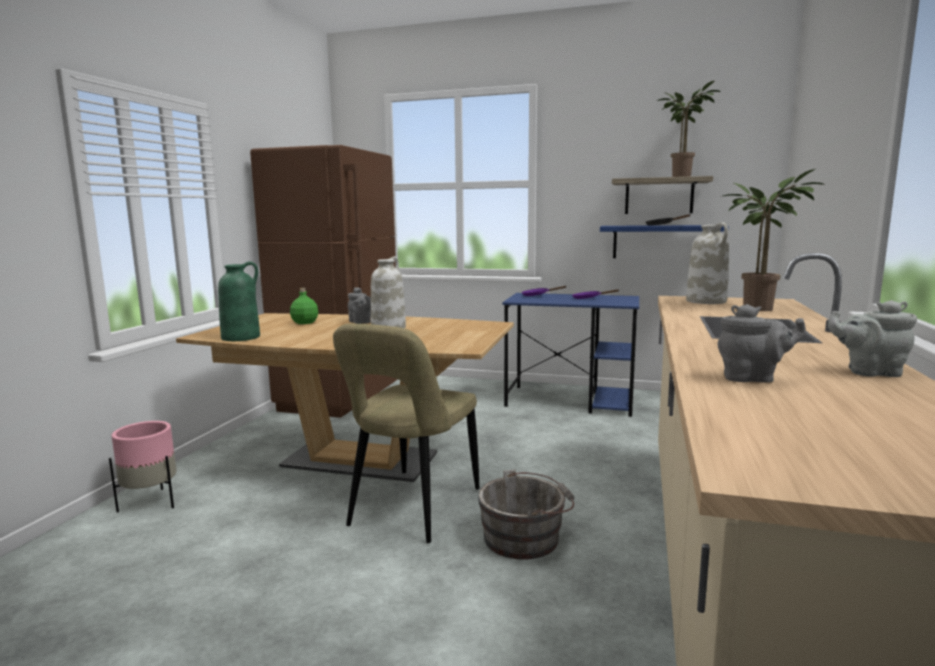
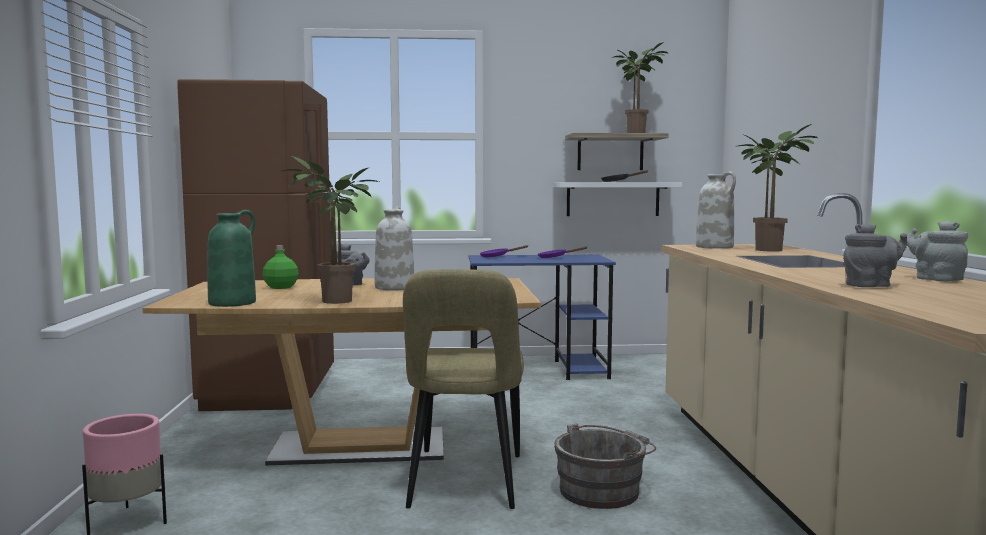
camera: 20 degrees left, 5 degrees down
(313, 341) = (333, 302): none -> potted plant
(660, 242) = (613, 199): blue shelf -> white shelf
(869, 372) = (935, 279): grey teapot -> grey teapot turned 75 degrees clockwise

